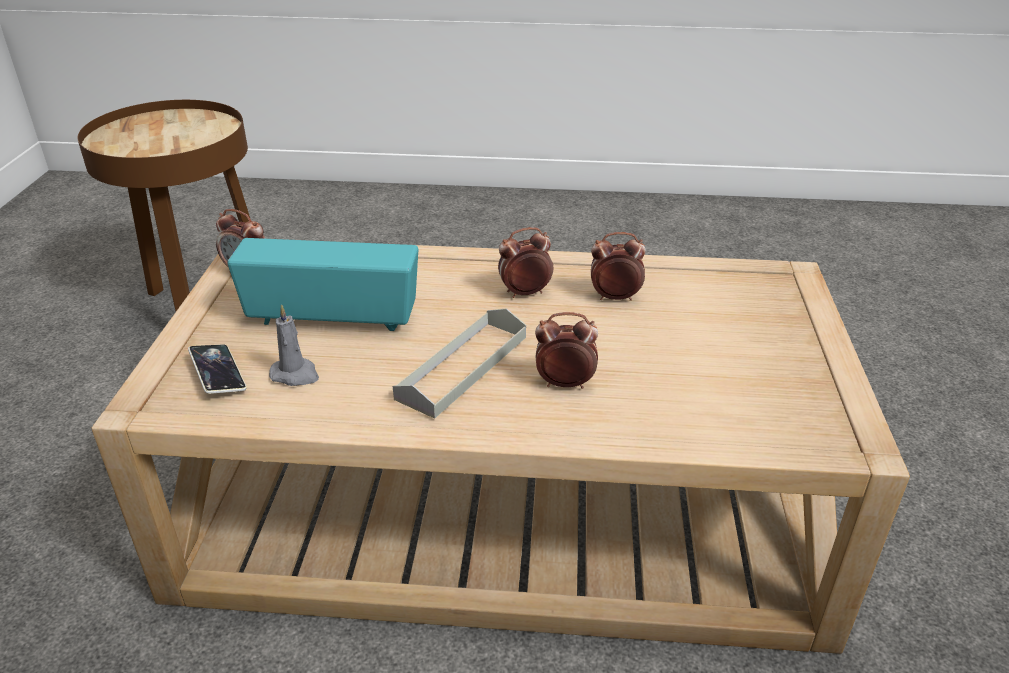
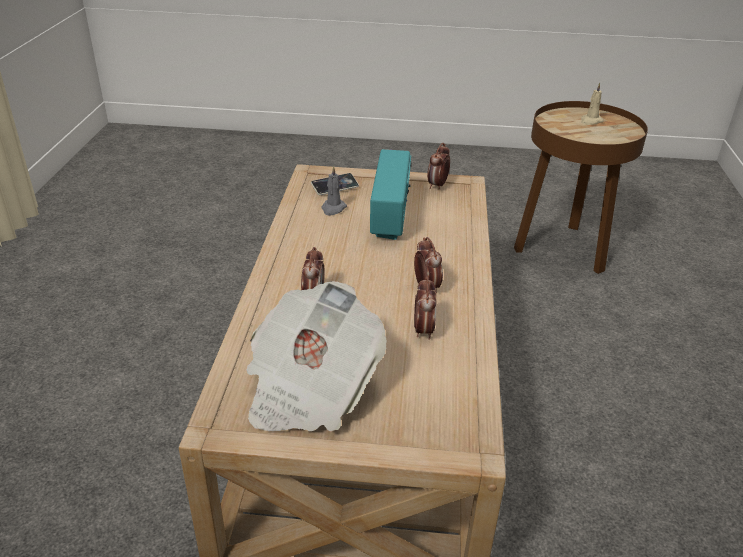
camera: 90 degrees right, 0 degrees up
(145, 132) = (590, 121): none -> beige candle
(463, 367) = (332, 259): grey tray -> none
(754, 374) = (310, 387): none -> newspaper

